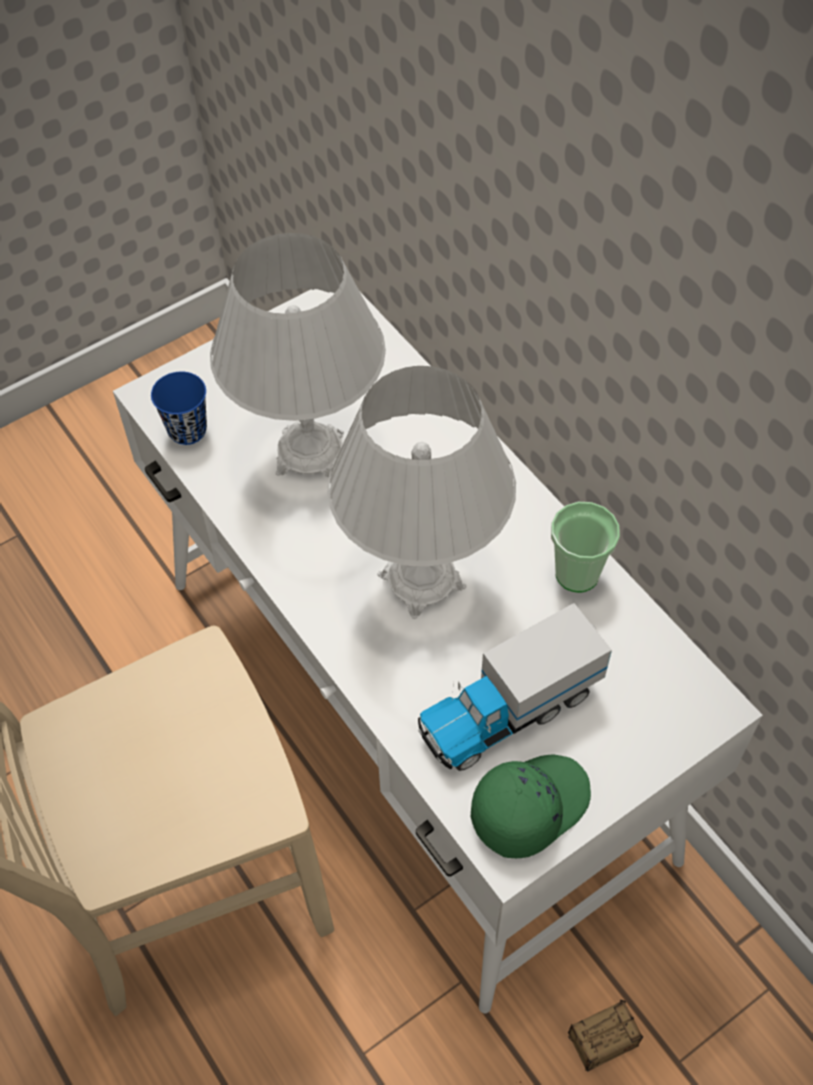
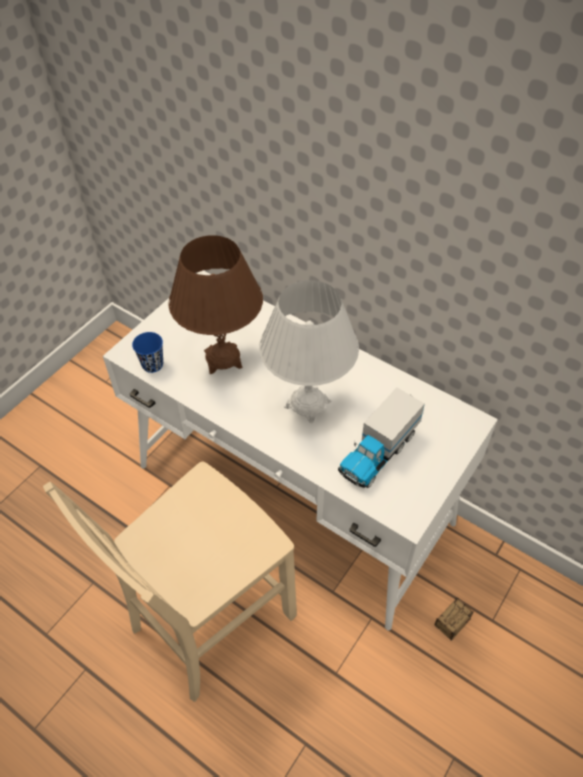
camera: 20 degrees left, 5 degrees down
(310, 453) = (223, 359): white table lamp -> brown table lamp
(528, 806) = (408, 494): green cap -> none
(577, 573) = (382, 379): cup -> none

